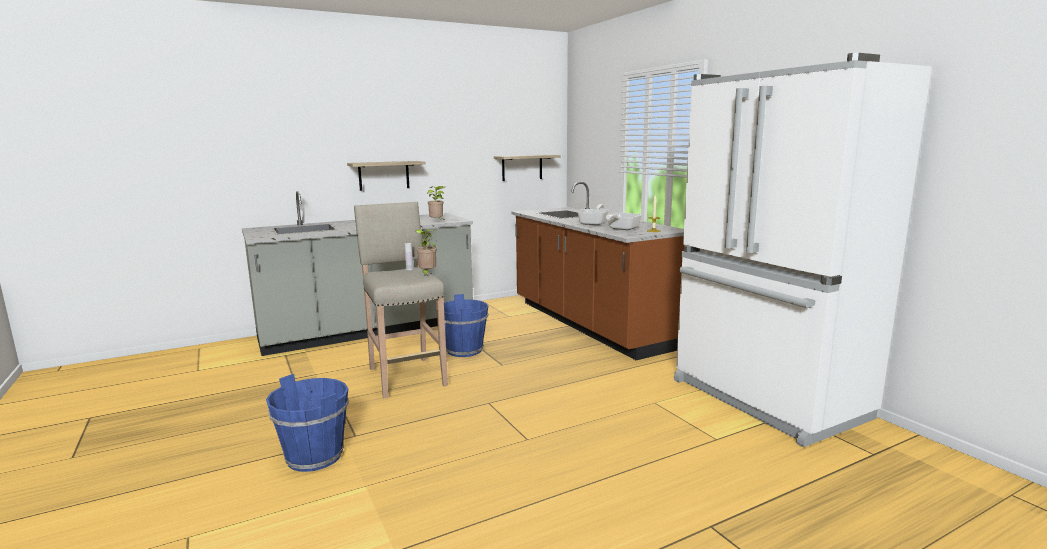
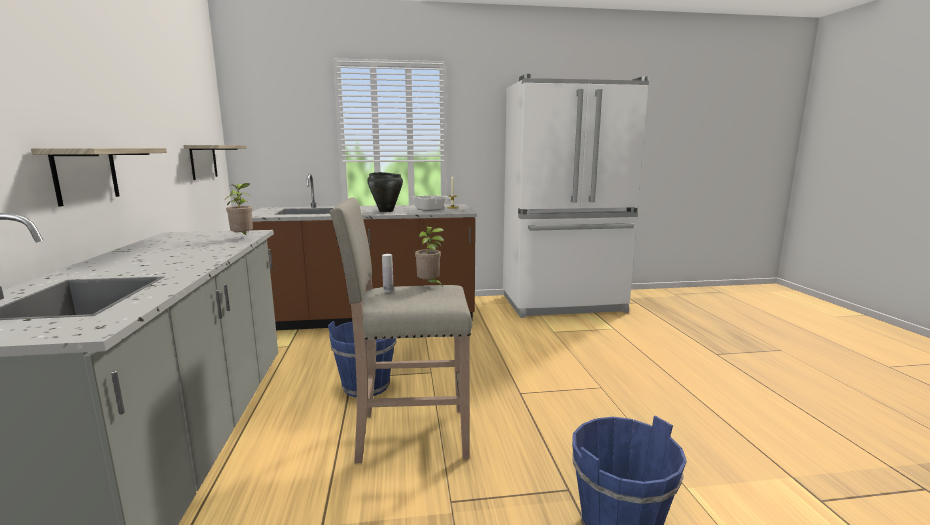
camera: 70 degrees left, 0 degrees up
(594, 223) = (386, 211): frying pan -> black cooking pot

